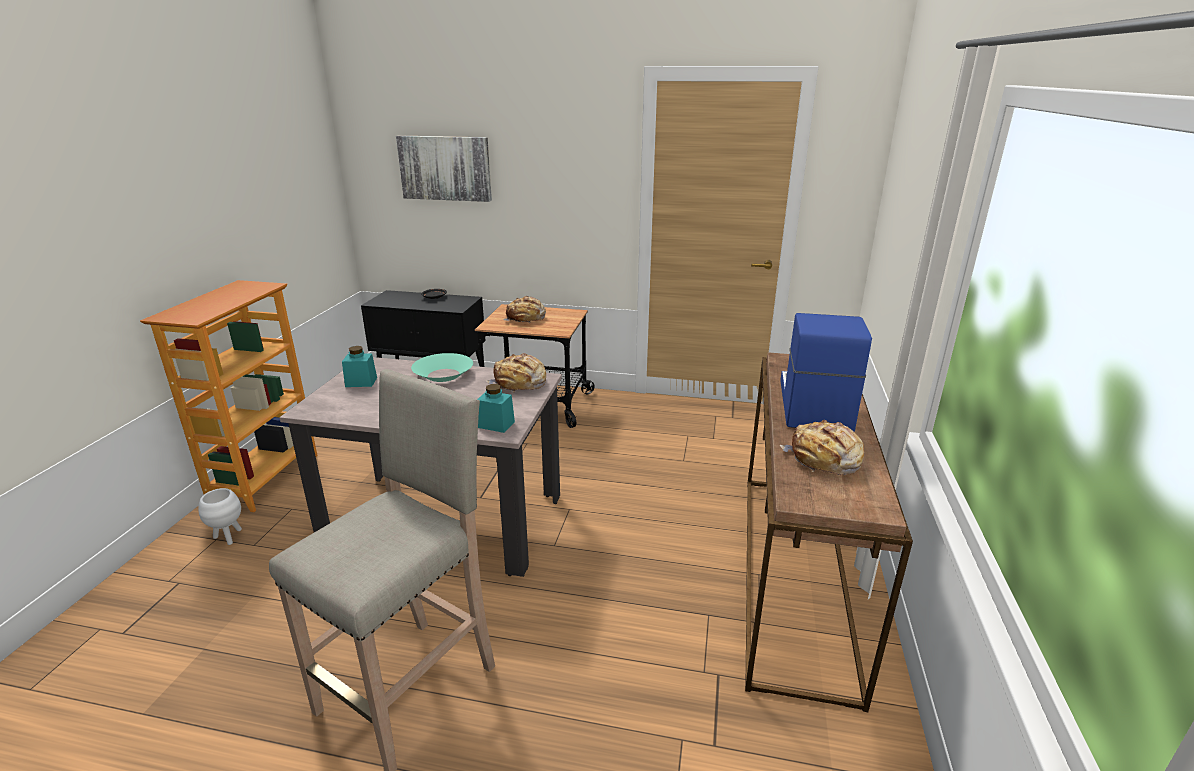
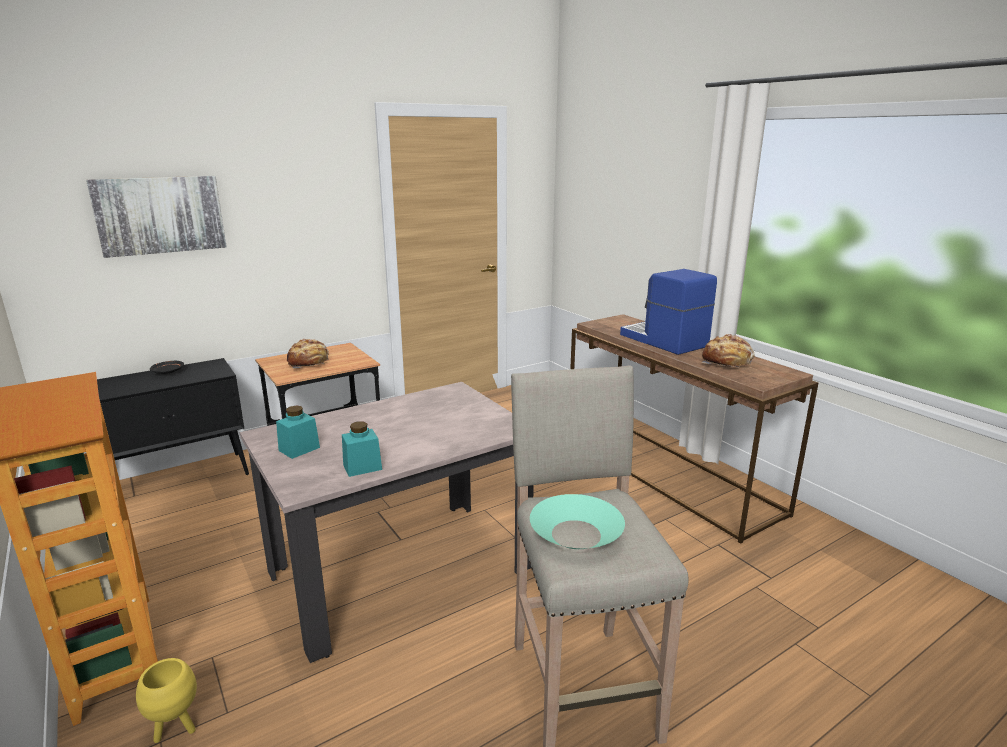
camera: 45 degrees left, 5 degrees down
(228, 537) = (175, 728): white planter -> yellow planter
(443, 375) = (368, 415): turquoise bowl -> turquoise bowl (576, 534)
(496, 424) = (497, 427): turquoise jar -> turquoise jar (362, 467)
(520, 383) = (447, 397): bread -> none

